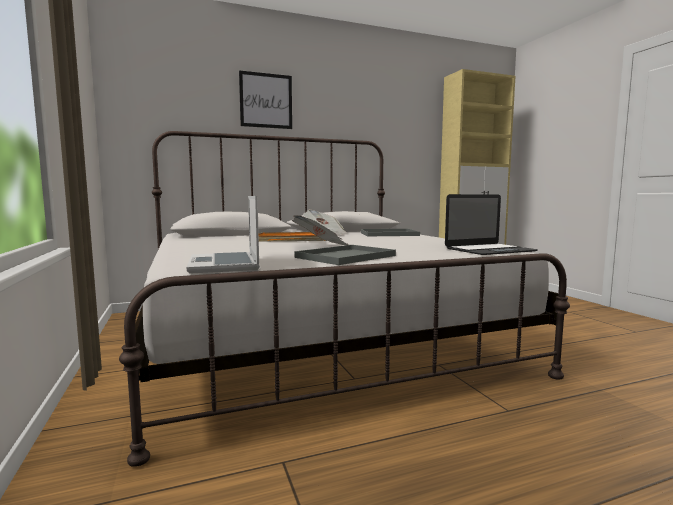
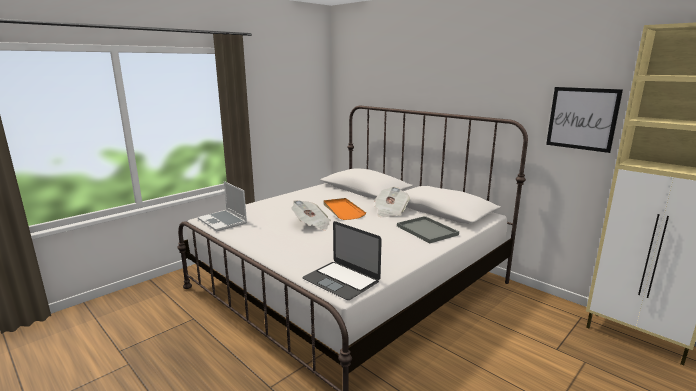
camera: 65 degrees right, 10 degrees up
(225, 265) = (223, 221): laptop -> laptop turned 90 degrees counterclockwise
(266, 100) = (423, 78): picture -> picture (582, 118)
(346, 256) = (269, 239): grey tray -> none

